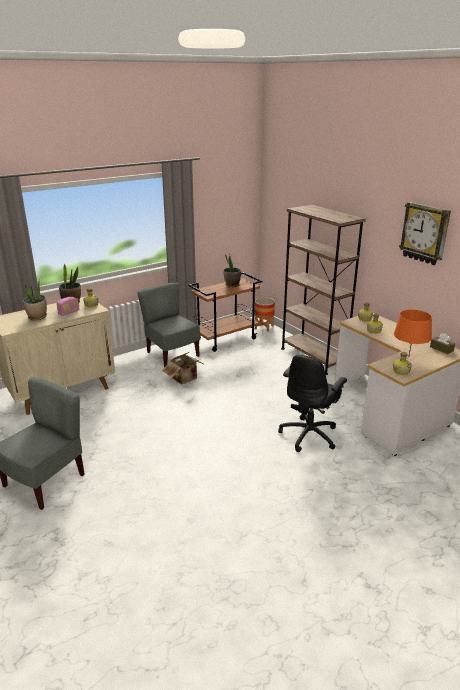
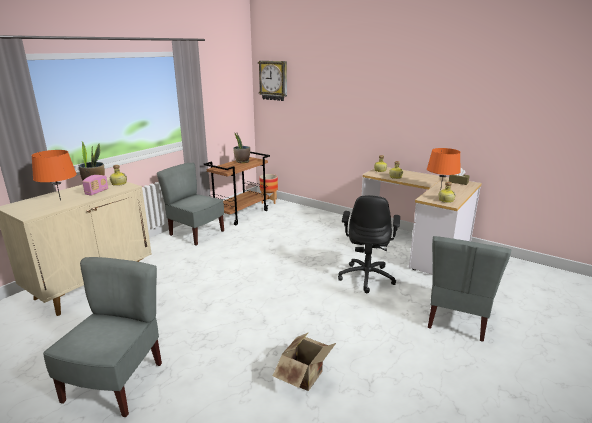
camera: 20 degrees left, 5 degrees down
(37, 317) = (60, 200): potted plant -> orange table lamp
(186, 379) = (222, 251): cardboard box -> cardboard box (306, 377)
(313, 357) = (326, 217): brown bookcase -> none
(371, 499) = (457, 319): none -> grey chair
(425, 233) = (428, 86): wall clock -> wall clock (273, 80)

